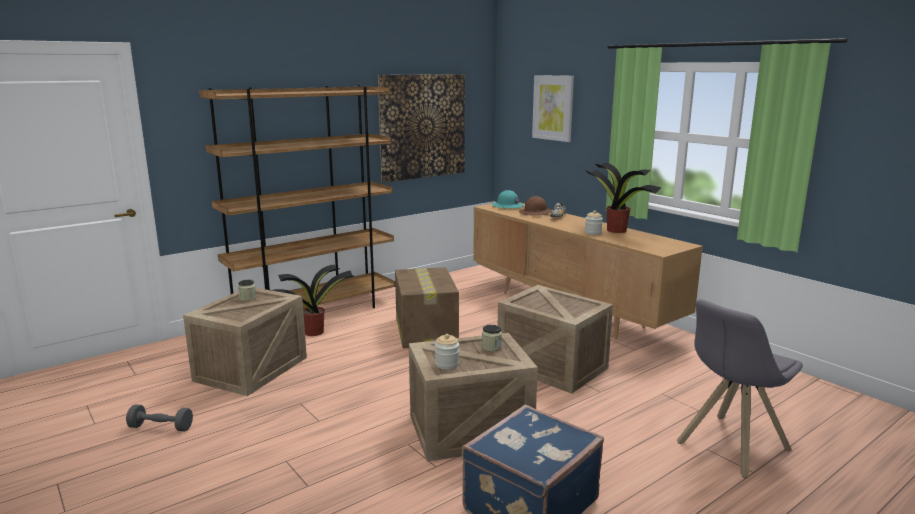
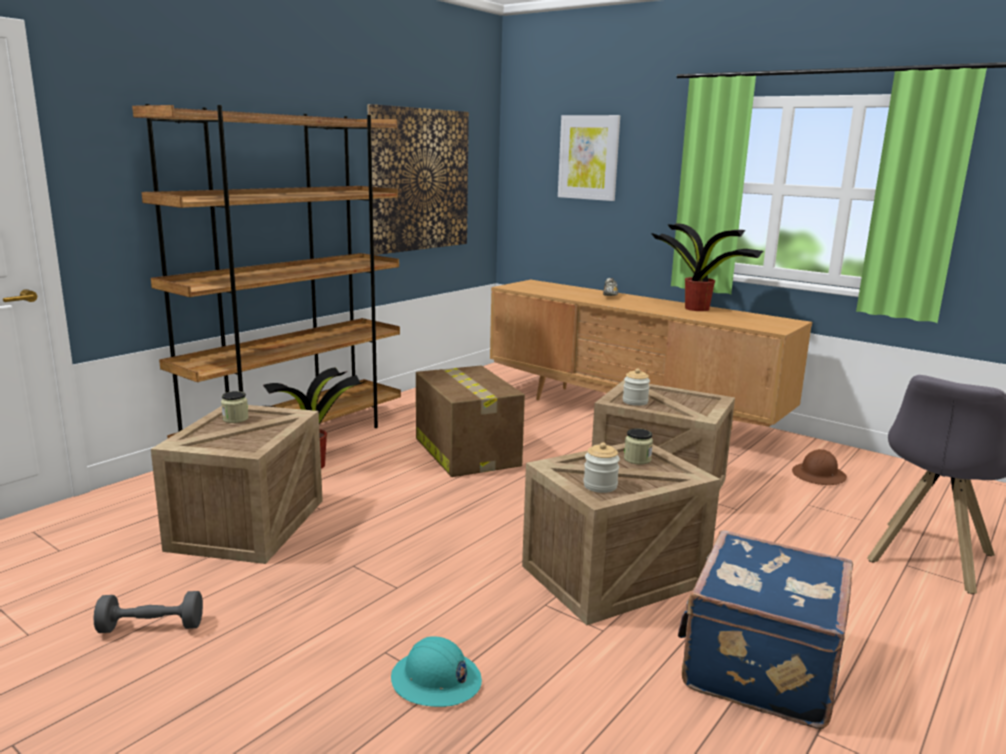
camera: 15 degrees left, 0 degrees up
(507, 206) = (534, 286): turquoise hard hat -> turquoise hard hat (436, 681)
(535, 213) = (577, 292): brown hard hat -> brown hard hat (819, 476)
(593, 233) = (673, 312): jar -> jar (635, 402)

